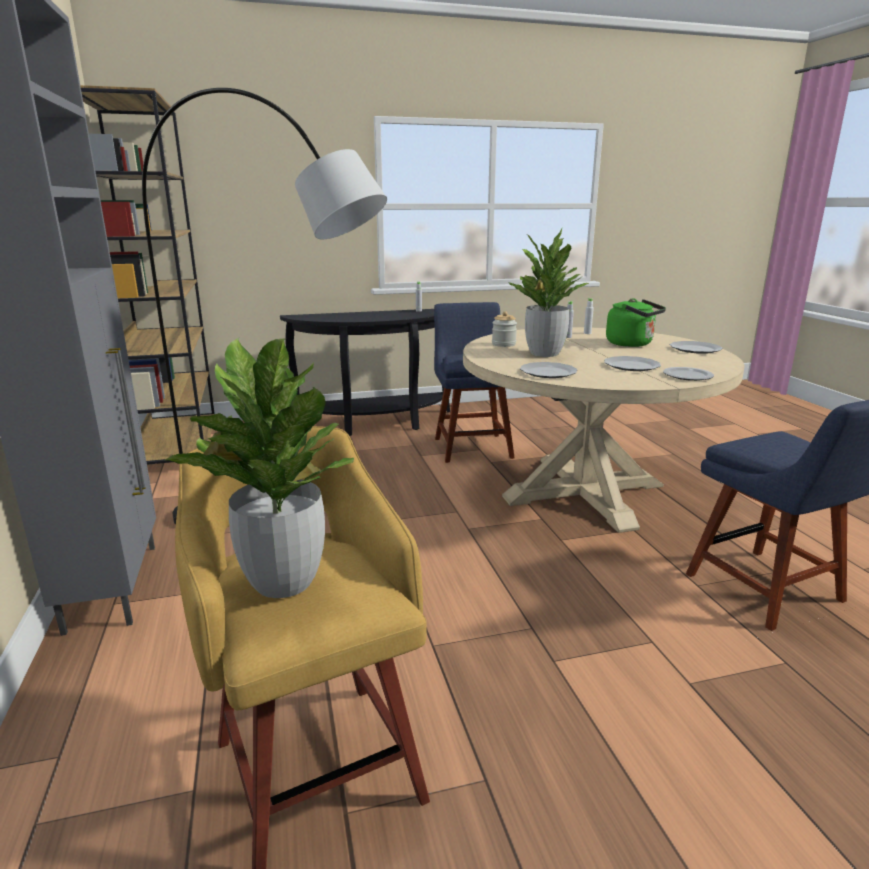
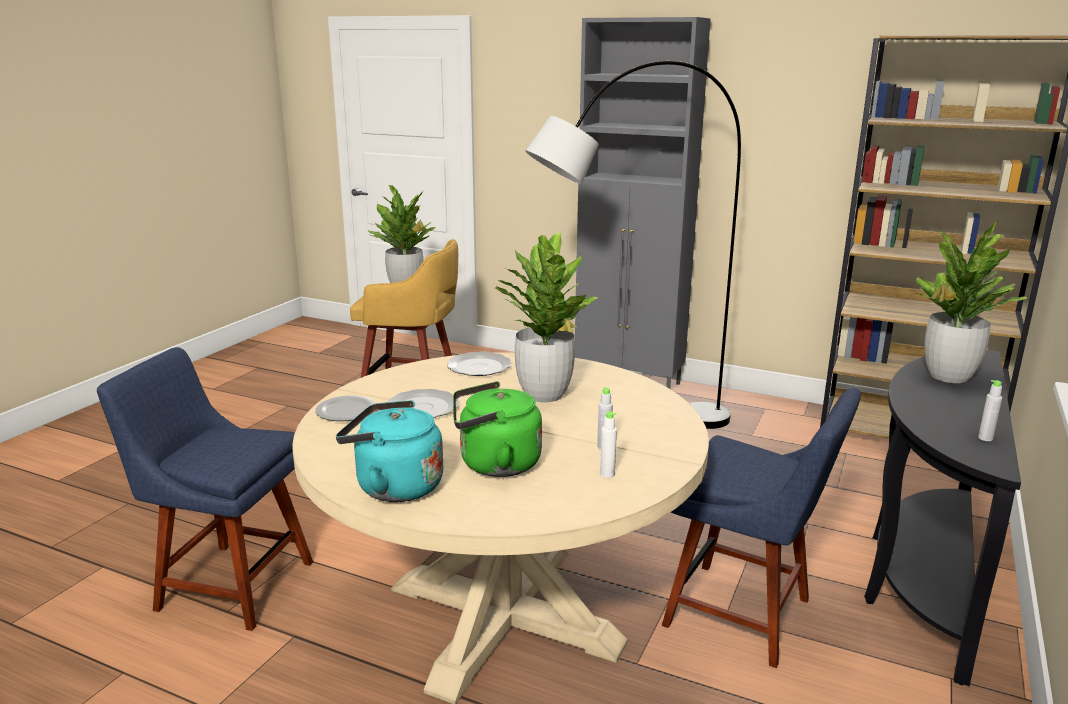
camera: 130 degrees right, 0 degrees up
(344, 317) = (948, 376): none -> potted plant
(503, 344) = (622, 395): jar -> none
(695, 349) = (394, 486): plate -> turquoise kettle

